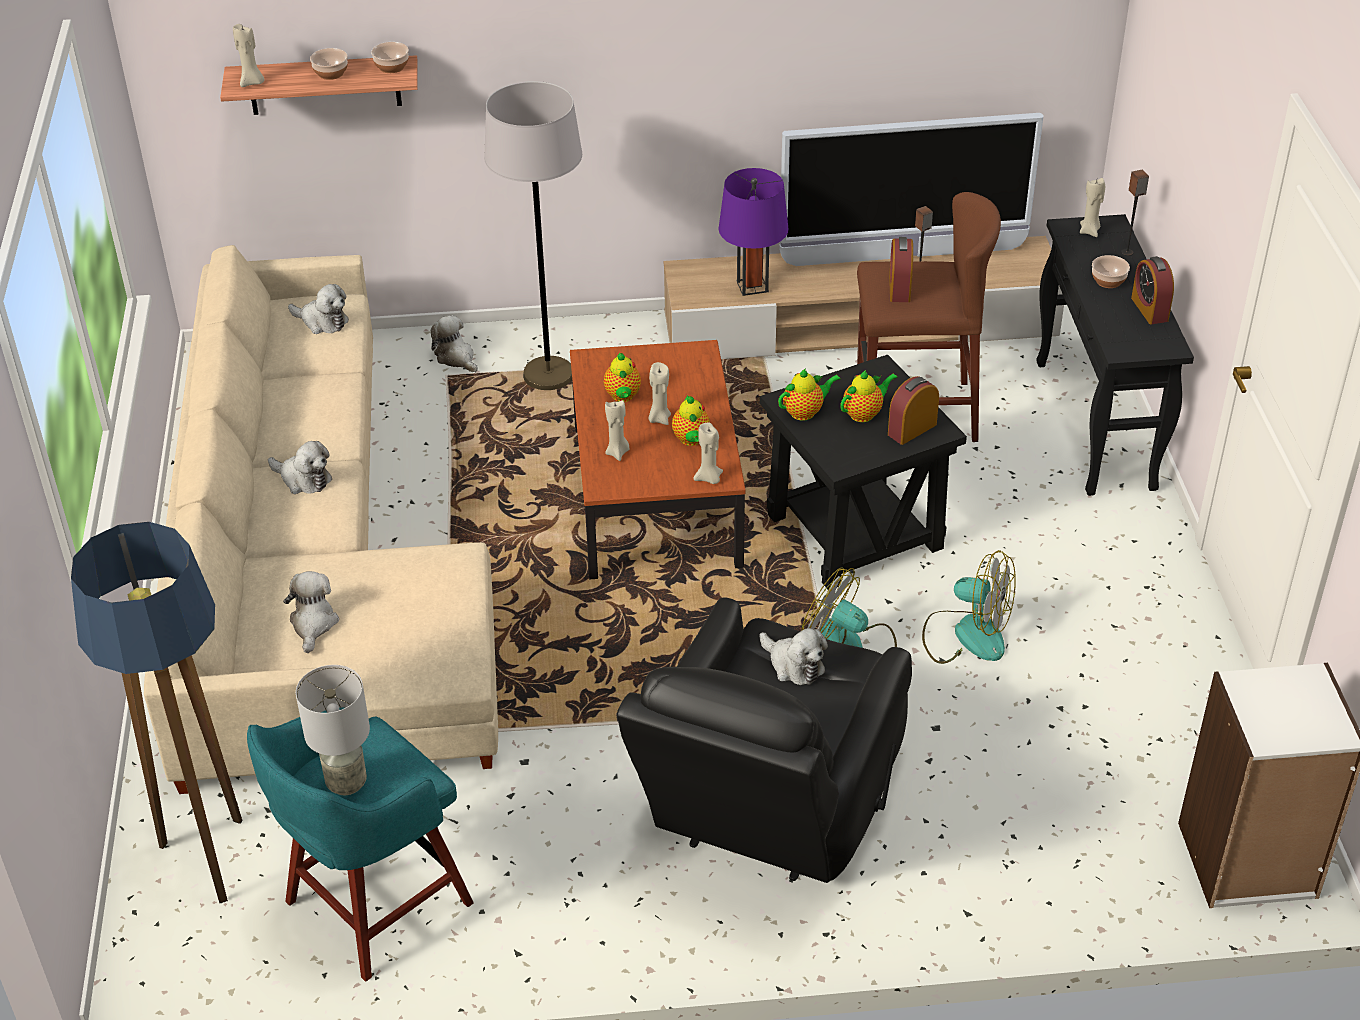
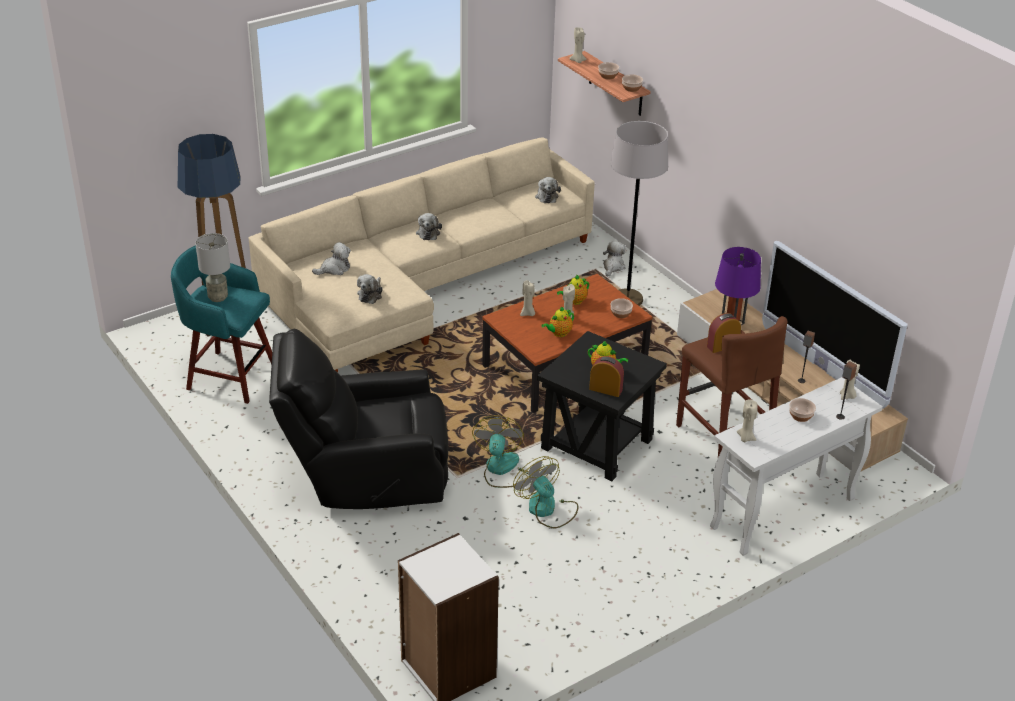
camera: 60 degrees right, 5 degrees down
(688, 364) = (621, 313): none -> bowl
(709, 478) = (533, 348): beige candle -> beige candle (745, 438)
(793, 665) = (411, 417): plush toy -> plush toy (370, 294)
(805, 412) = (587, 349): teapot -> none
(966, 635) = (547, 510): fan -> fan turned 150 degrees clockwise
(1095, 426) = (782, 514): black console table -> white console table
(1149, 309) = (787, 439): alarm clock -> none

